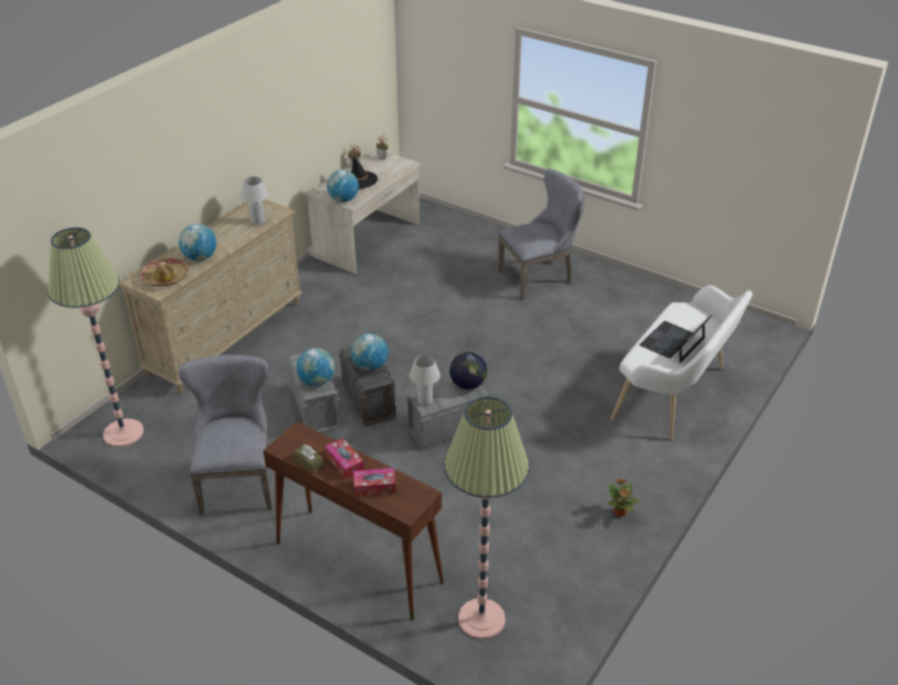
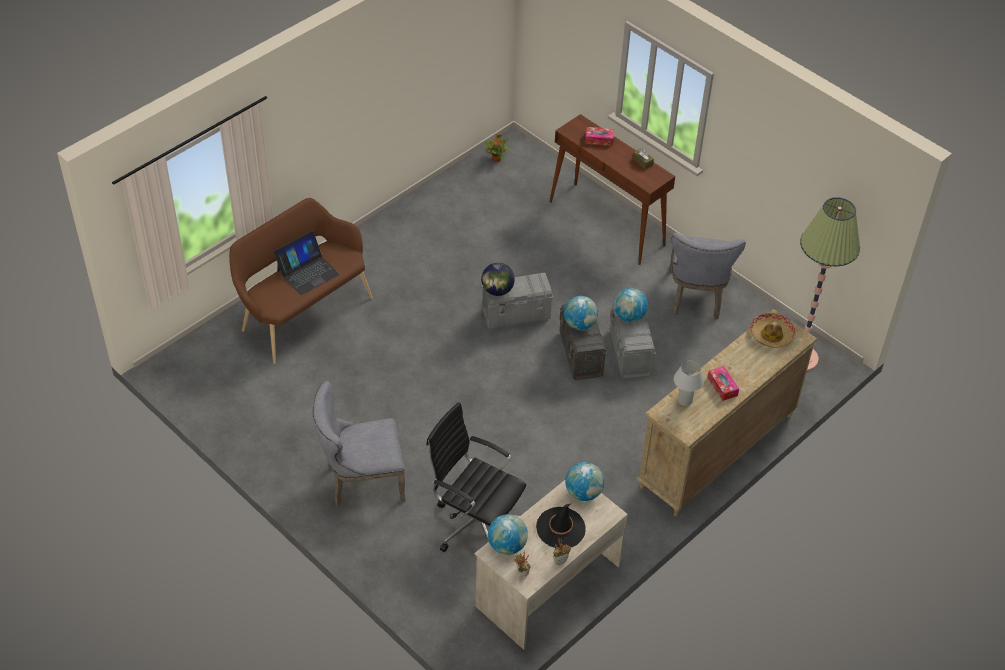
camera: 170 degrees left, 10 degrees up
(200, 257) = (741, 357): globe -> globe (507, 545)
(345, 463) = (617, 158): tissue box -> tissue box (722, 386)
(425, 400) = (538, 282): white table lamp -> none
(434, 265) = (475, 523): none -> black office chair
(481, 619) = (530, 177): floor lamp -> none
(619, 513) = (405, 225): potted plant -> potted plant (496, 158)
(675, 394) = (302, 312): white bench -> brown bench

